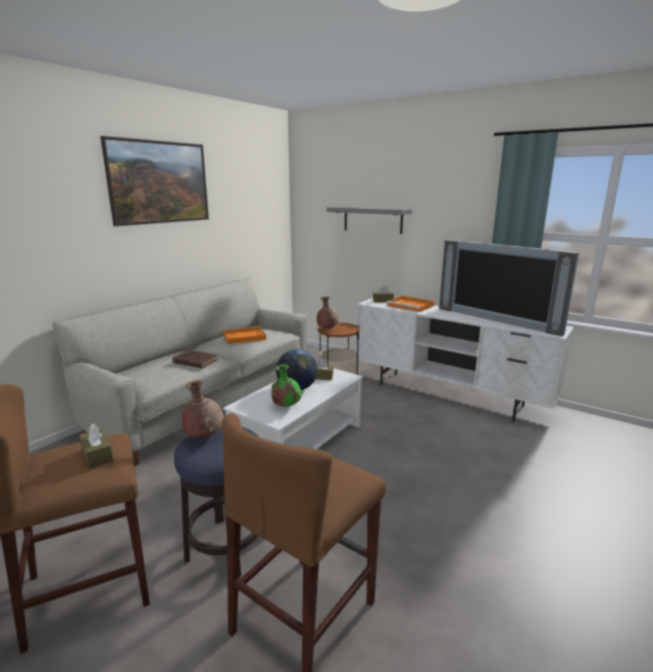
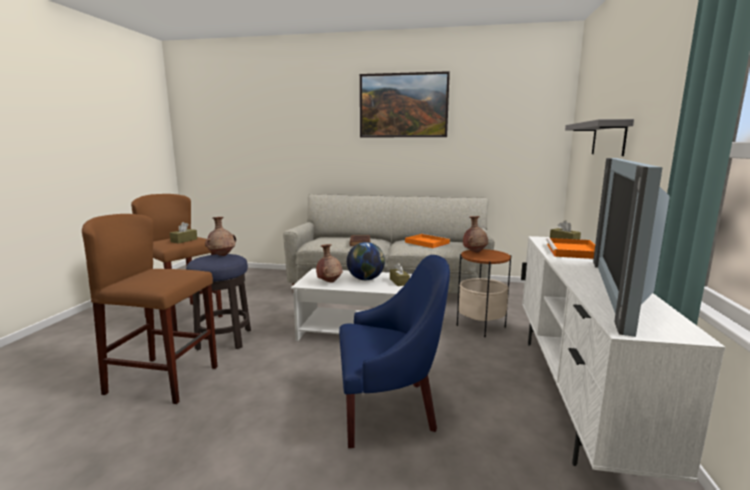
camera: 65 degrees right, 5 degrees down
(286, 406) = (329, 282): green vase -> brown vase
(438, 464) = (388, 408): none -> blue armchair

